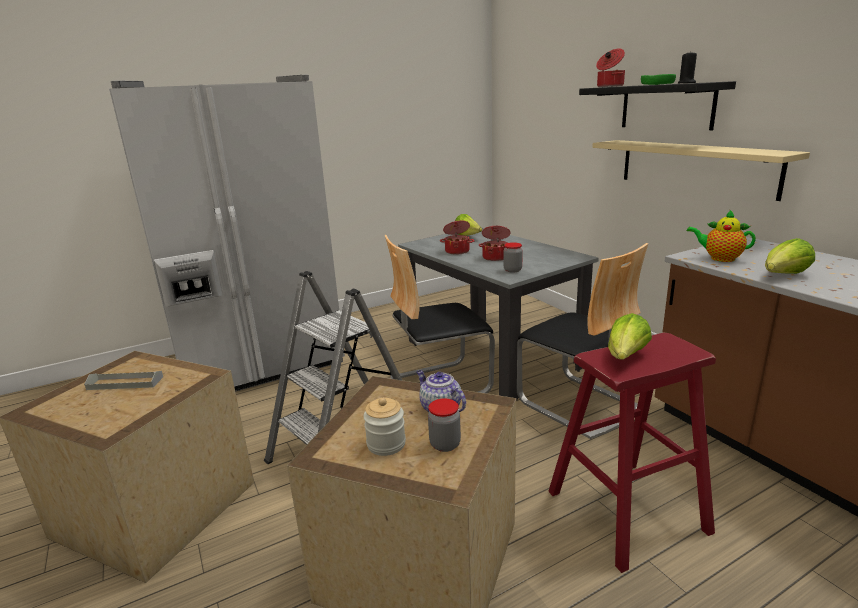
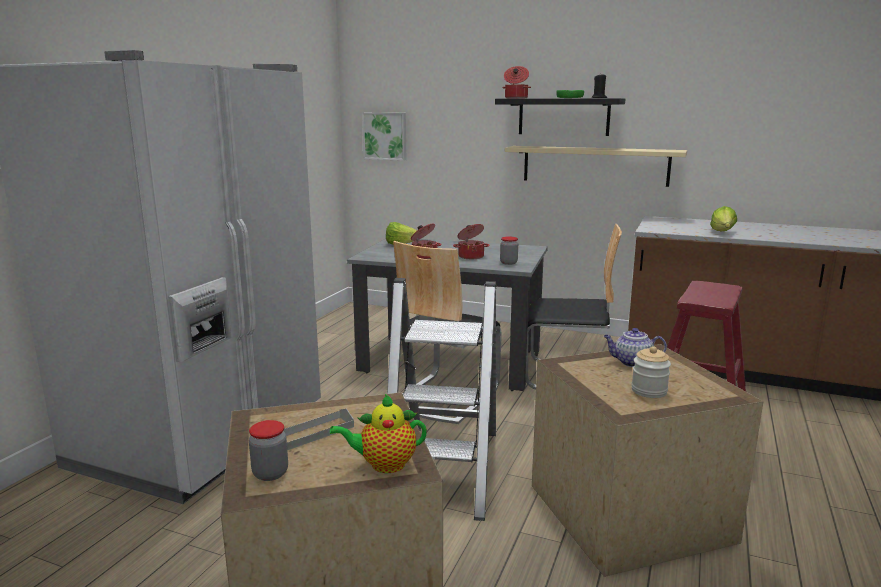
camera: 40 degrees left, 5 degrees down
(445, 444) = (681, 378): jar -> jar (270, 473)
(519, 127) = (385, 136): none -> picture
(626, 357) = (706, 296): lettuce -> none
(719, 258) = (668, 228): teapot -> teapot (384, 465)

